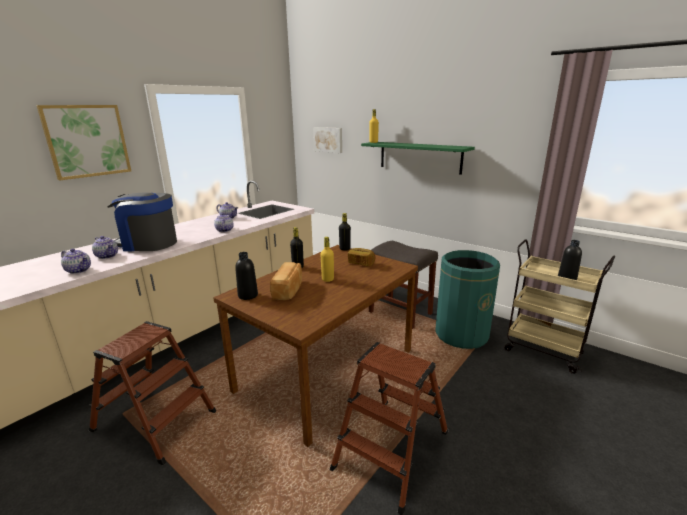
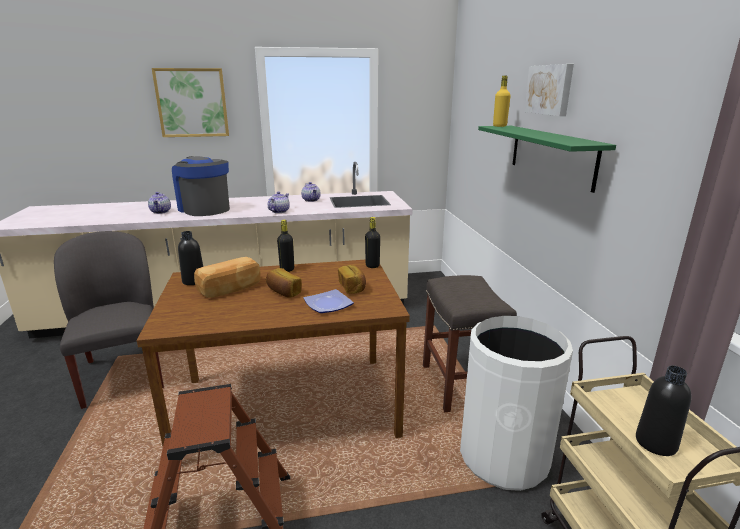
camera: 40 degrees right, 0 degrees up
(79, 270) = (124, 218): teapot -> none
(154, 420) = (124, 373): brown step ladder -> grey chair
(327, 279) = (283, 292): yellow bottle -> bread
(328, 139) = (474, 119): picture -> picture (549, 89)
(368, 276) = (327, 304): none -> plate
(461, 335) = (504, 457): green trash can -> white trash can

